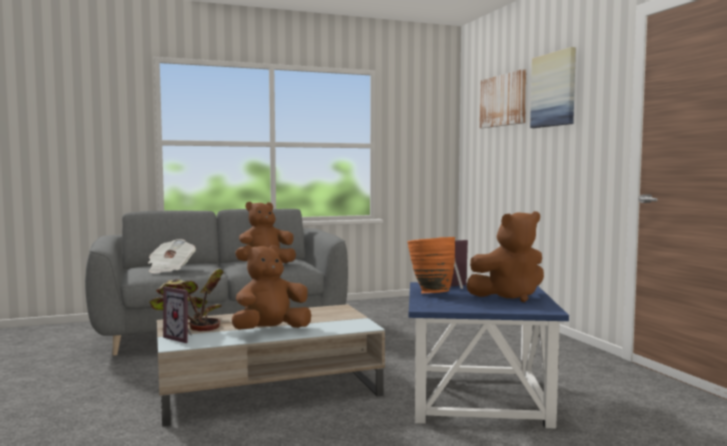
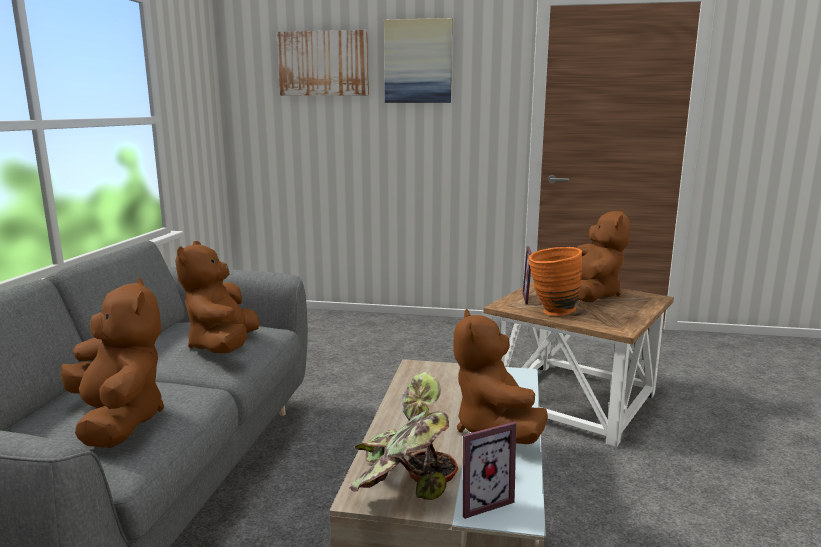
camera: 60 degrees left, 10 degrees up
(170, 269) = (118, 421): newspaper -> brown plush toy
(475, 399) = (574, 402): blue side table -> brown side table

